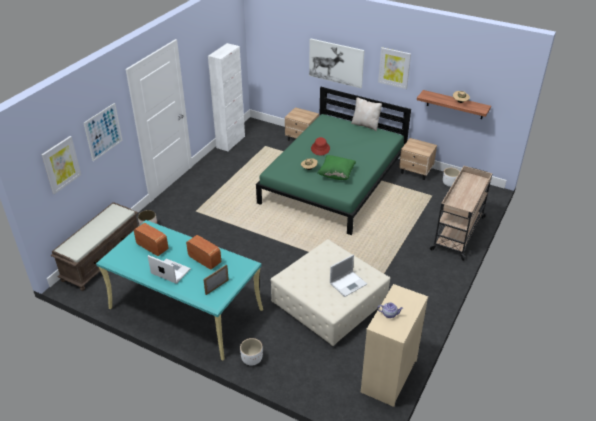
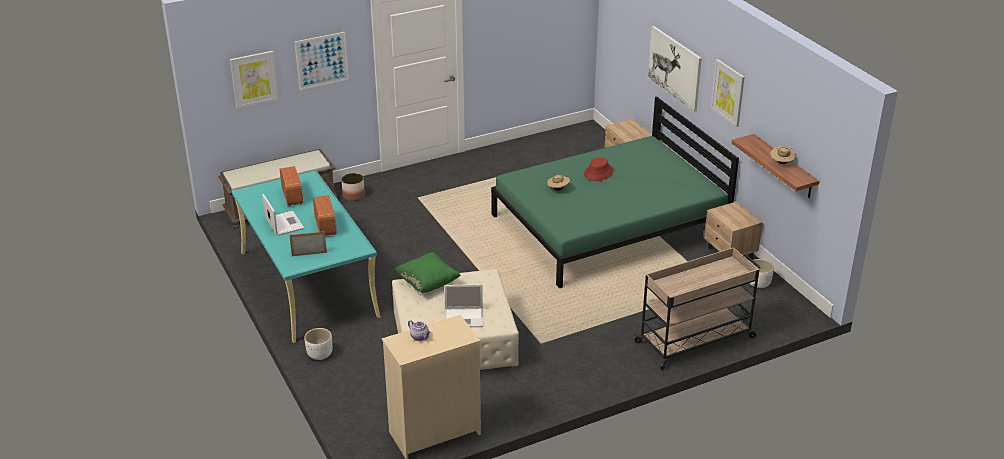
camera: 35 degrees right, 5 degrees down
(231, 142) = (537, 140): white cabinet -> none
(336, 174) = (582, 207): green pillow -> green pillow (428, 283)
(365, 125) = (691, 166): beige pillow -> none

